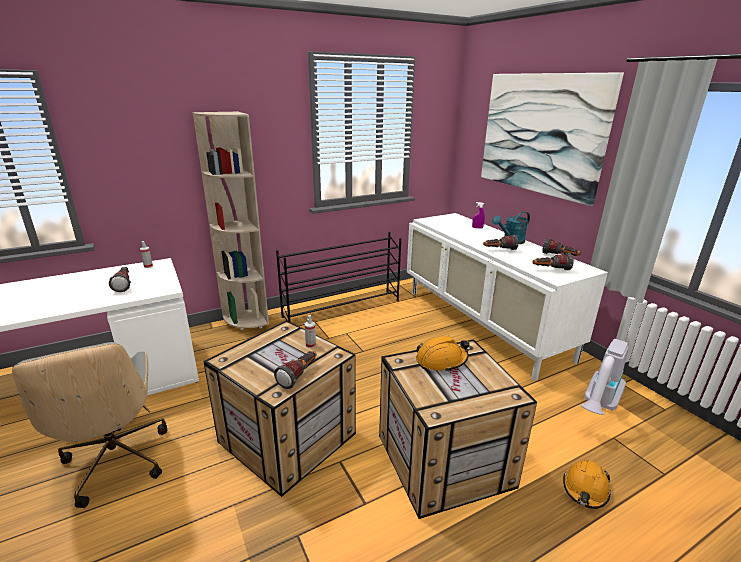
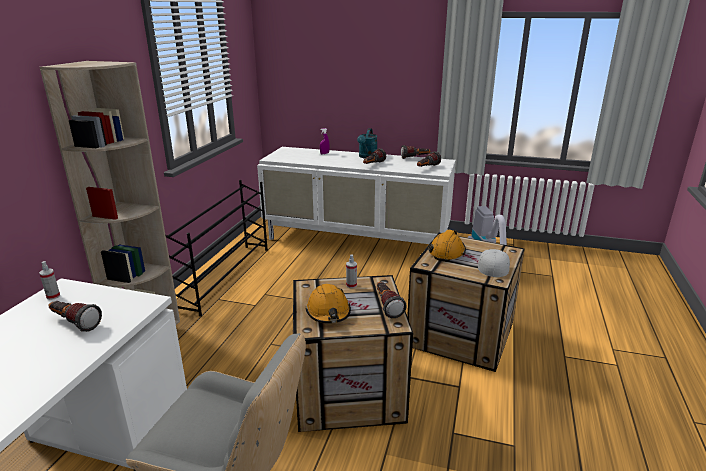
camera: 45 degrees left, 0 degrees up
(459, 398) = (492, 266): none -> white cap
(540, 134) = (362, 58): picture -> none
(585, 489) = (537, 303): orange hard hat -> orange hard hat (328, 312)

